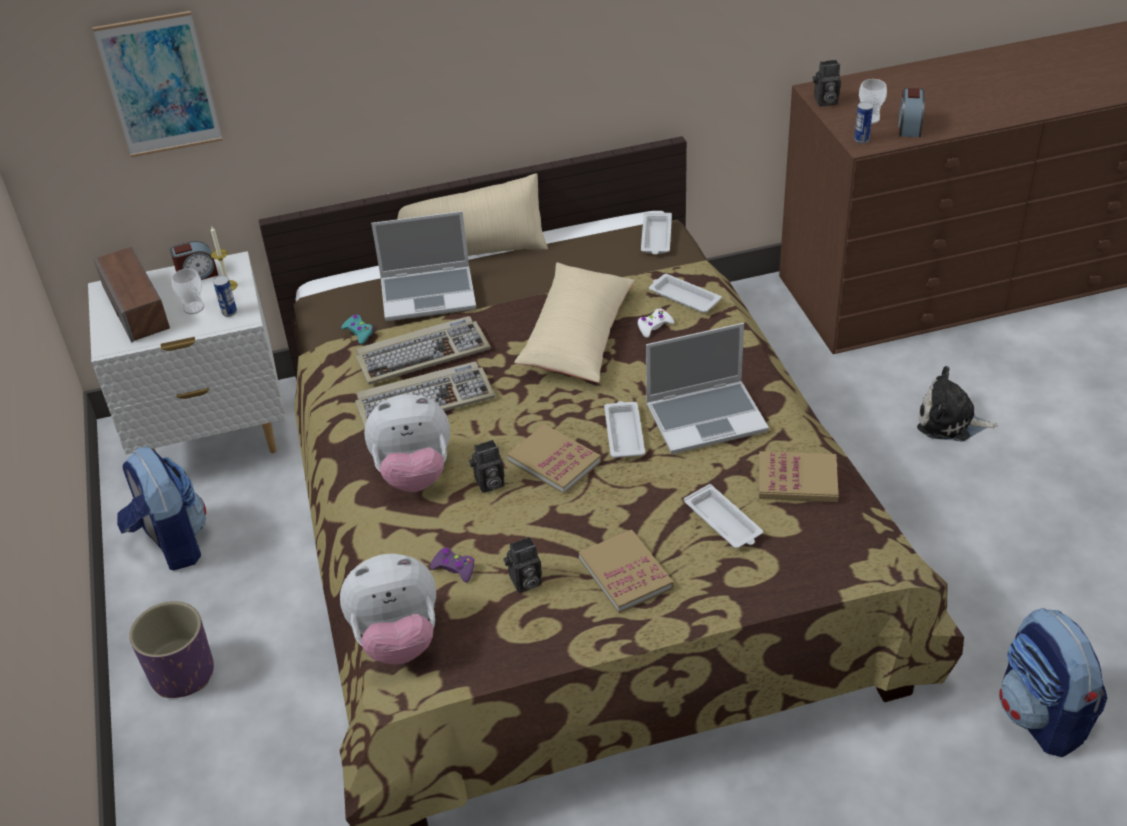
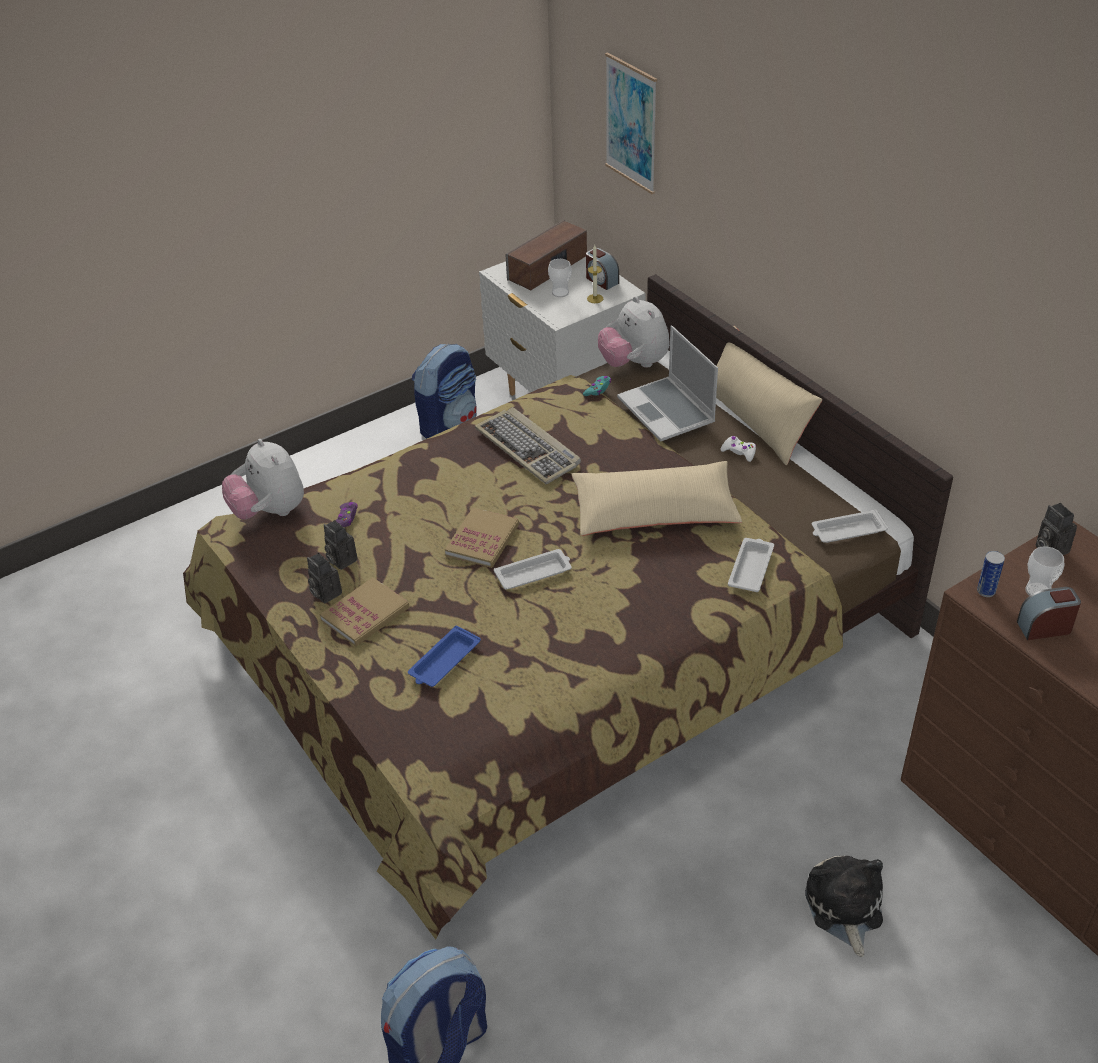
camera: 70 degrees right, 0 degrees up
(182, 673) = (331, 474): purple planter -> none
(229, 312) = (563, 310): can -> none
(414, 474) = (440, 469): plush toy -> plush toy (634, 364)
(423, 353) = (587, 430): keyboard -> none
(488, 484) = (442, 511): camera -> camera (324, 593)
(654, 326) = (693, 558): white game controller -> white game controller (739, 452)
(707, 417) = (577, 622): laptop -> none
(723, 522) = (443, 662): white tray -> blue tray
(797, 480) = (516, 702): book -> none

